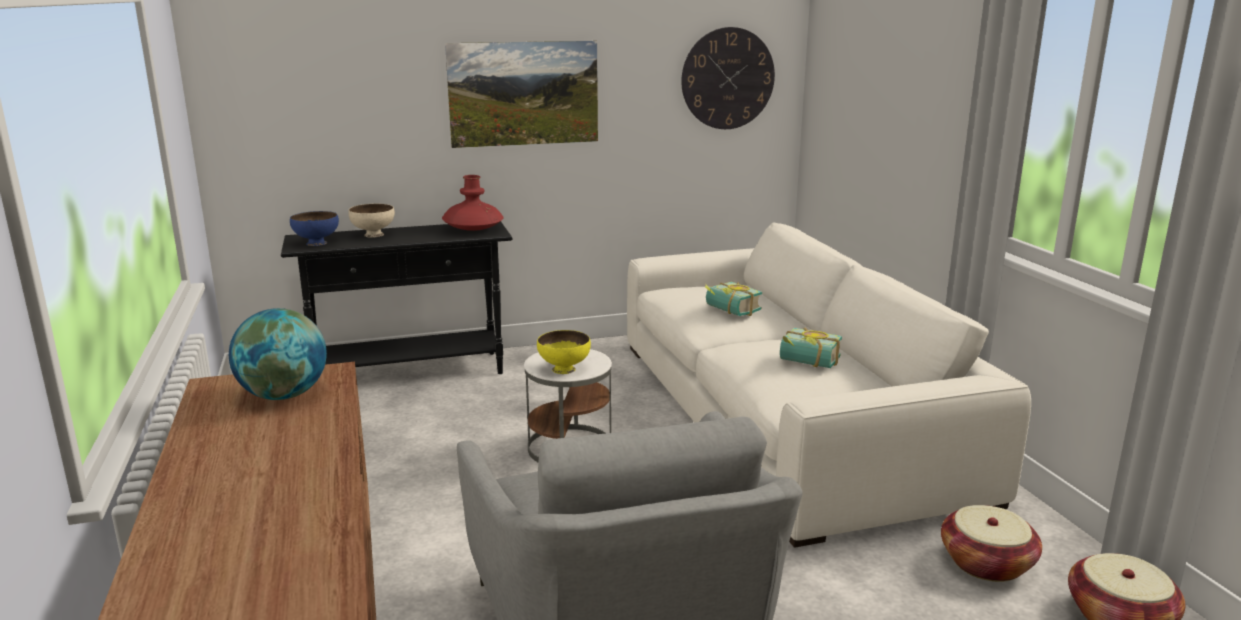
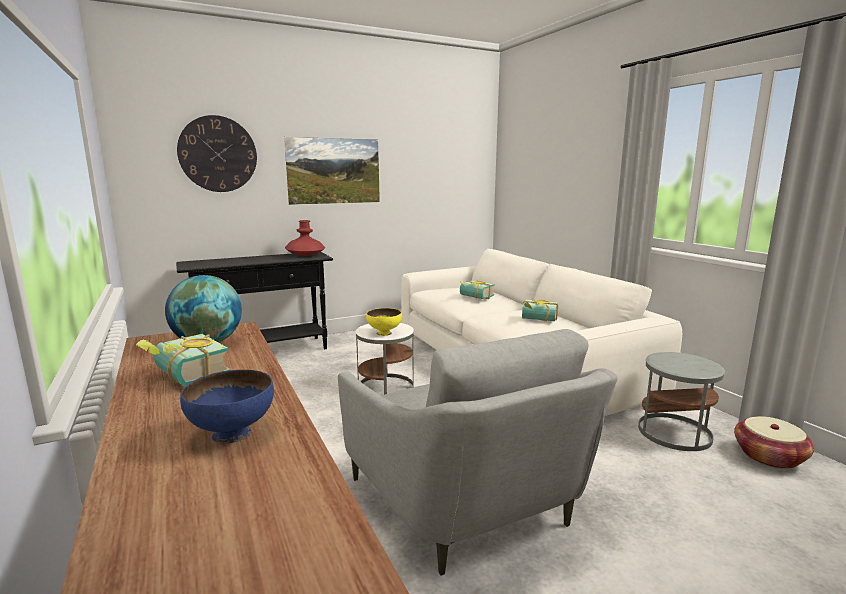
camera: 10 degrees left, 5 degrees down
(241, 449) = (185, 377): none -> book
(316, 243) = (201, 264): blue bowl -> blue bowl (232, 434)
(373, 235) = (239, 259): beige bowl -> none
(728, 78) = (454, 165): wall clock -> wall clock (218, 154)
(986, 563) = (675, 433): basket -> grey side table

